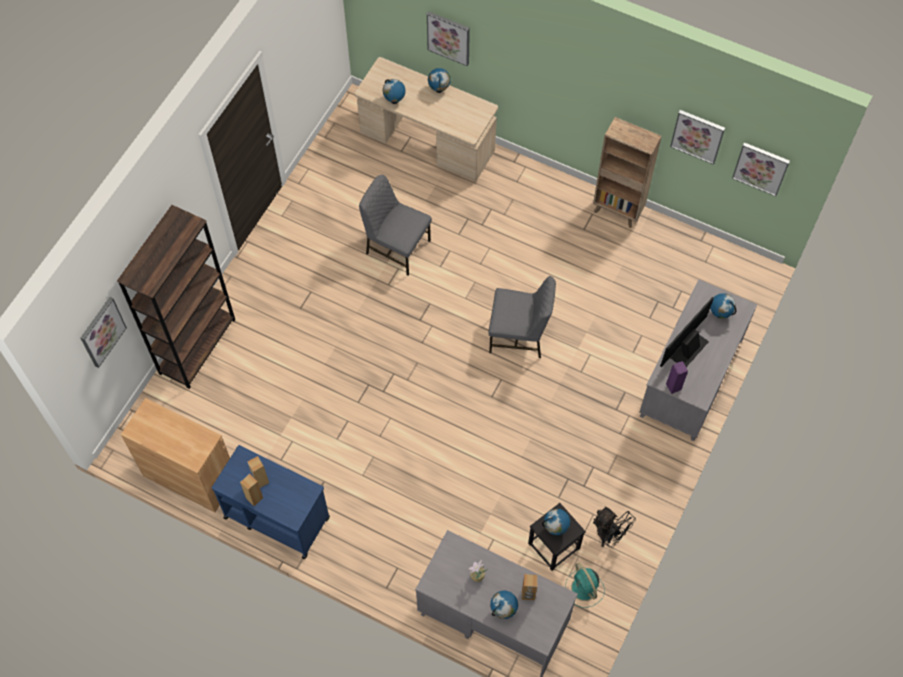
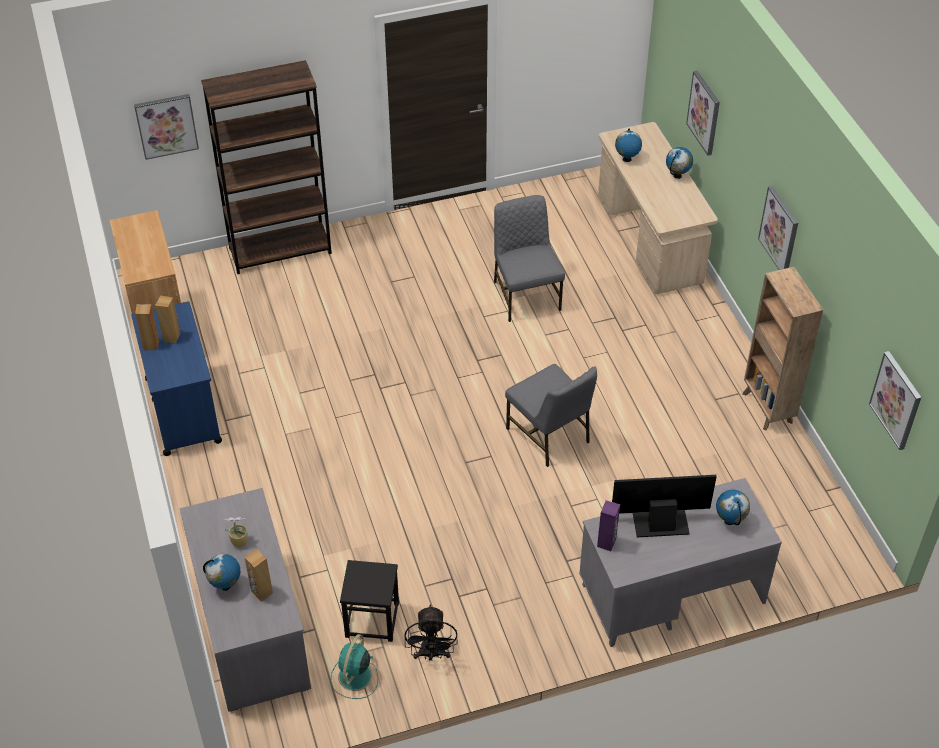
camera: 45 degrees right, 15 degrees down
(555, 528) = (367, 580): globe -> none
(697, 136) = (854, 326): picture -> picture (779, 230)

